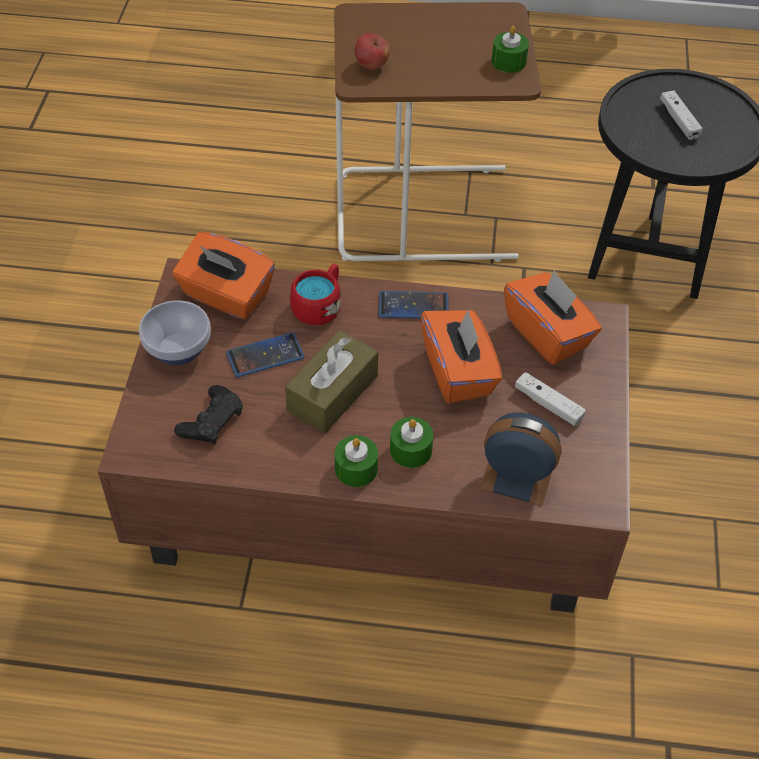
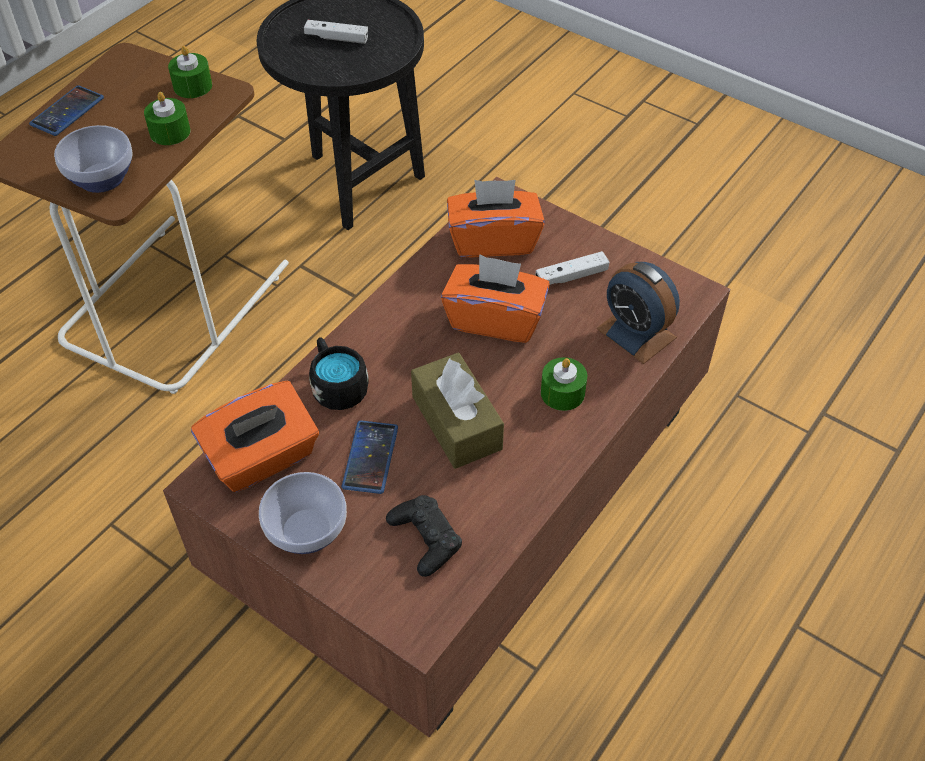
camera: 60 degrees left, 0 degrees up
(320, 305) = (337, 385): red mug -> black mug
(356, 469) = (559, 443): green candle -> green candle (170, 132)
(371, 65) = (100, 178): apple -> bowl
(413, 306) = (392, 315): phone -> phone (67, 111)
(517, 477) = (636, 333): alarm clock -> alarm clock turned 90 degrees counterclockwise

